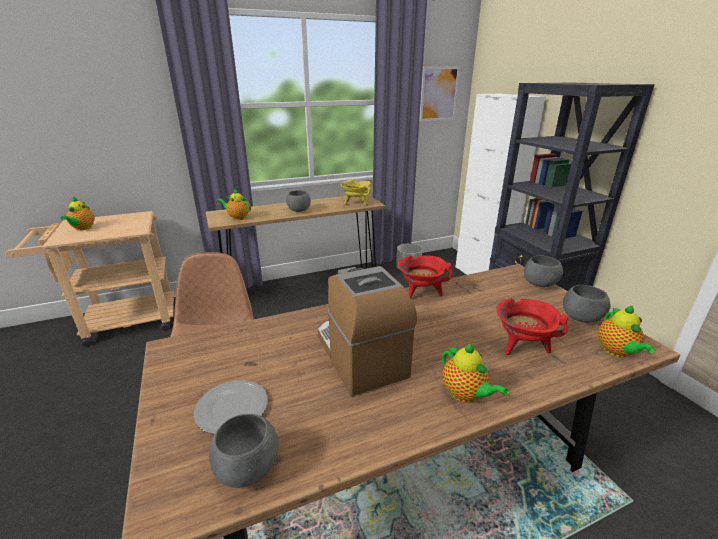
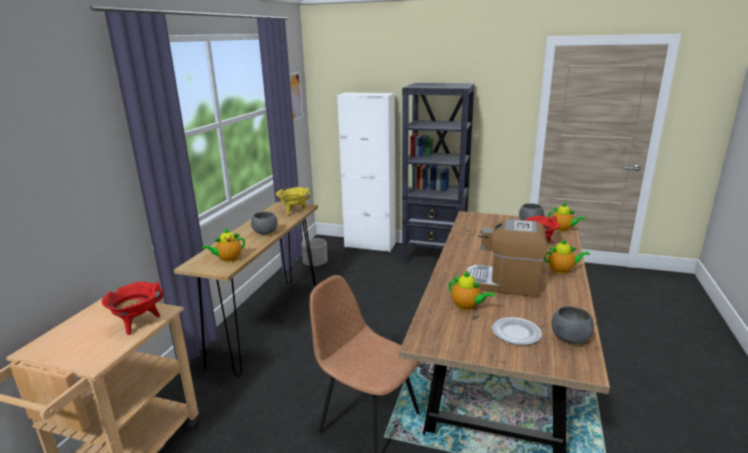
camera: 50 degrees left, 5 degrees down
(83, 228) = (82, 343): teapot -> teapot (467, 307)
(421, 293) = (457, 245): red cooking pot -> red cooking pot (137, 323)
(540, 284) = (489, 216): grey bowl -> none

